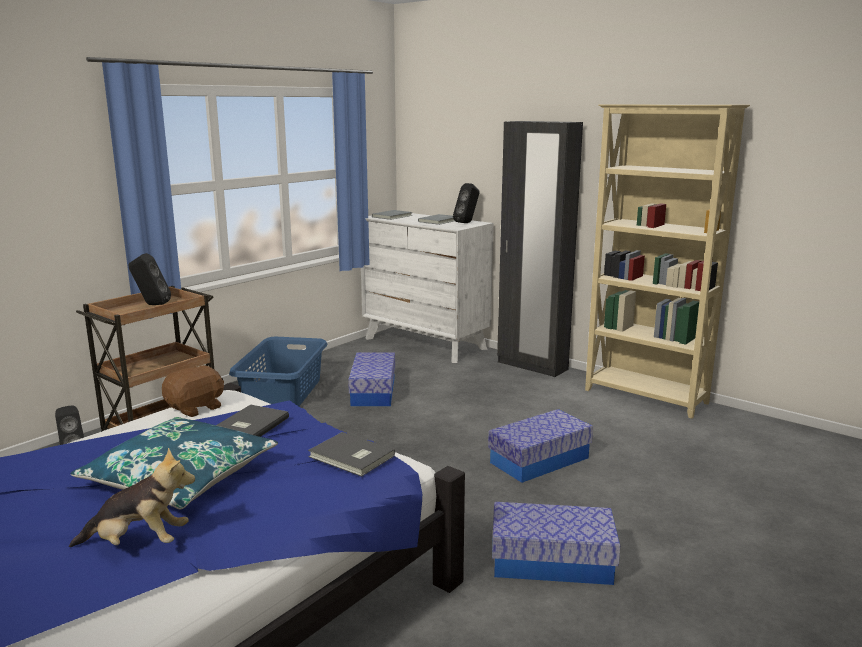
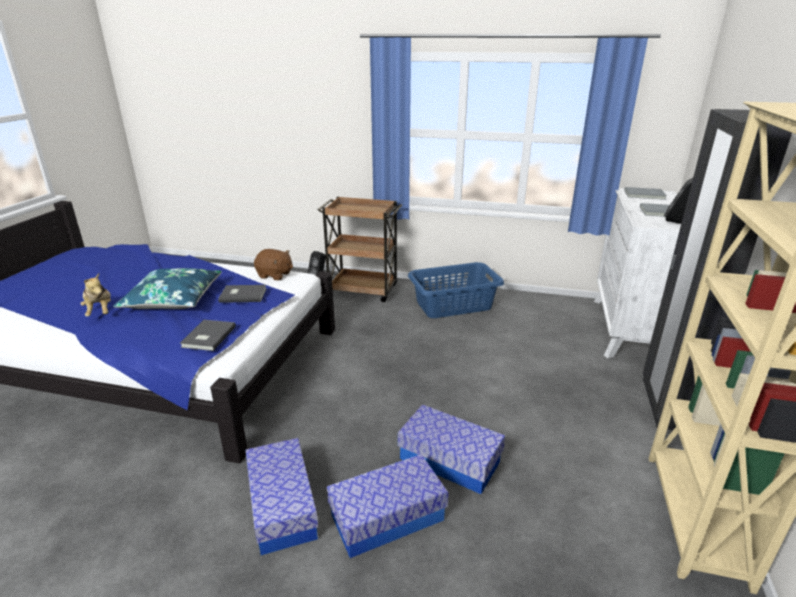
camera: 65 degrees right, 10 degrees up
(151, 305) = (366, 208): black speaker -> none
(373, 391) = (496, 337): storage box -> storage box (387, 517)

